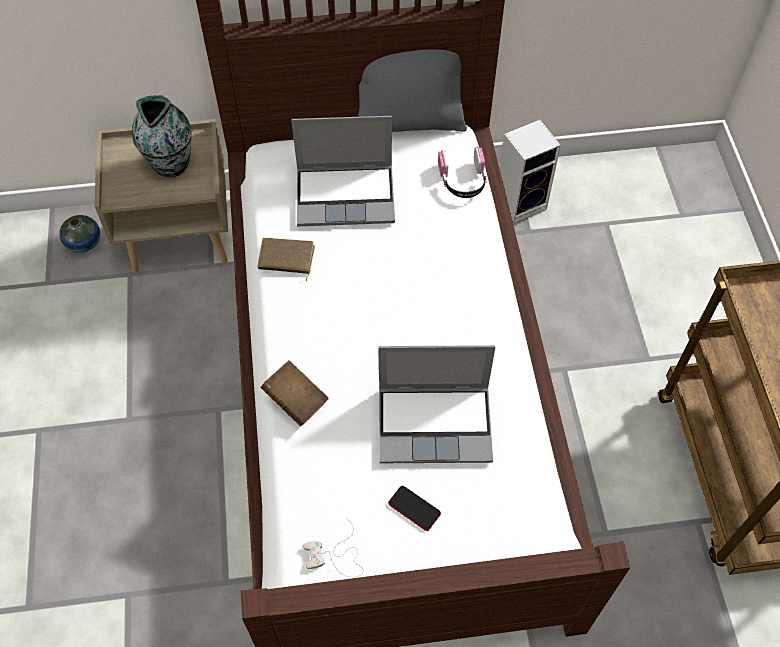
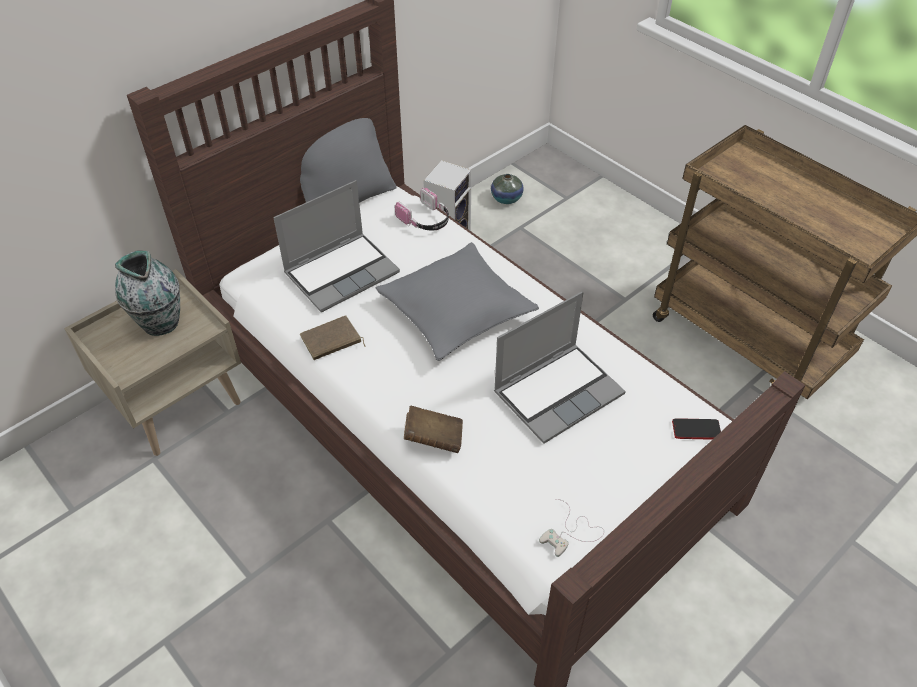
camera: 35 degrees left, 10 degrees down
(84, 242) = (84, 457): vase -> vase (506, 198)
(413, 290) = (456, 311): none -> grey pillow
(414, 508) = (598, 460): phone -> phone (696, 429)

